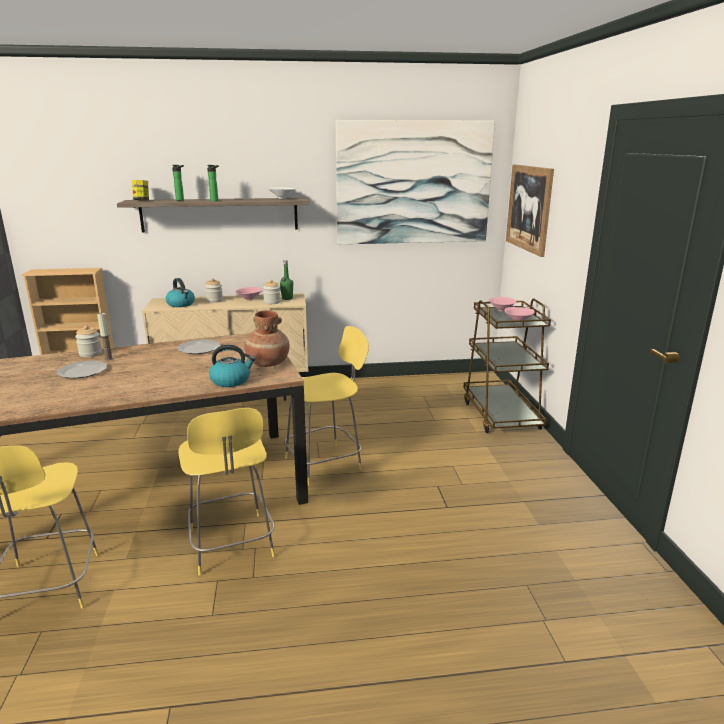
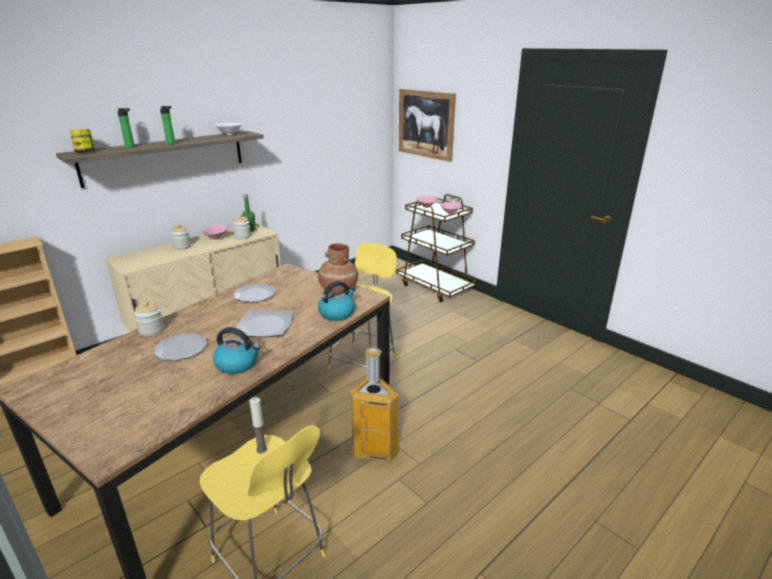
camera: 35 degrees left, 5 degrees up
(108, 358) = (182, 329): candle -> candle (261, 449)
(163, 373) = (265, 325): none -> plate
(181, 304) = (154, 257): kettle -> kettle (238, 364)
(231, 545) = (375, 450): yellow stool -> trash can
(413, 183) = (330, 109): picture -> none

